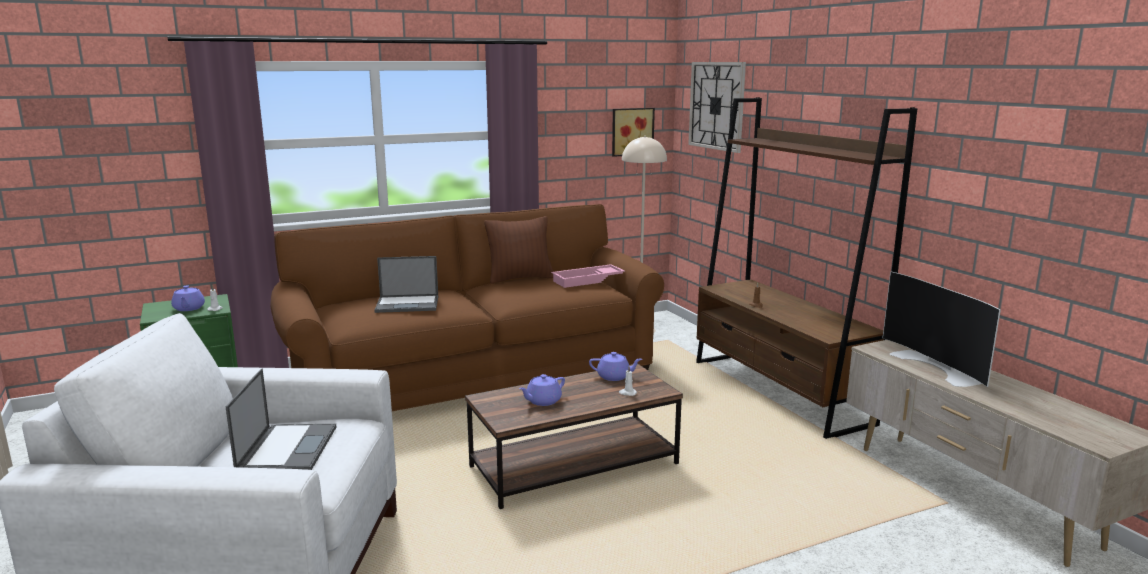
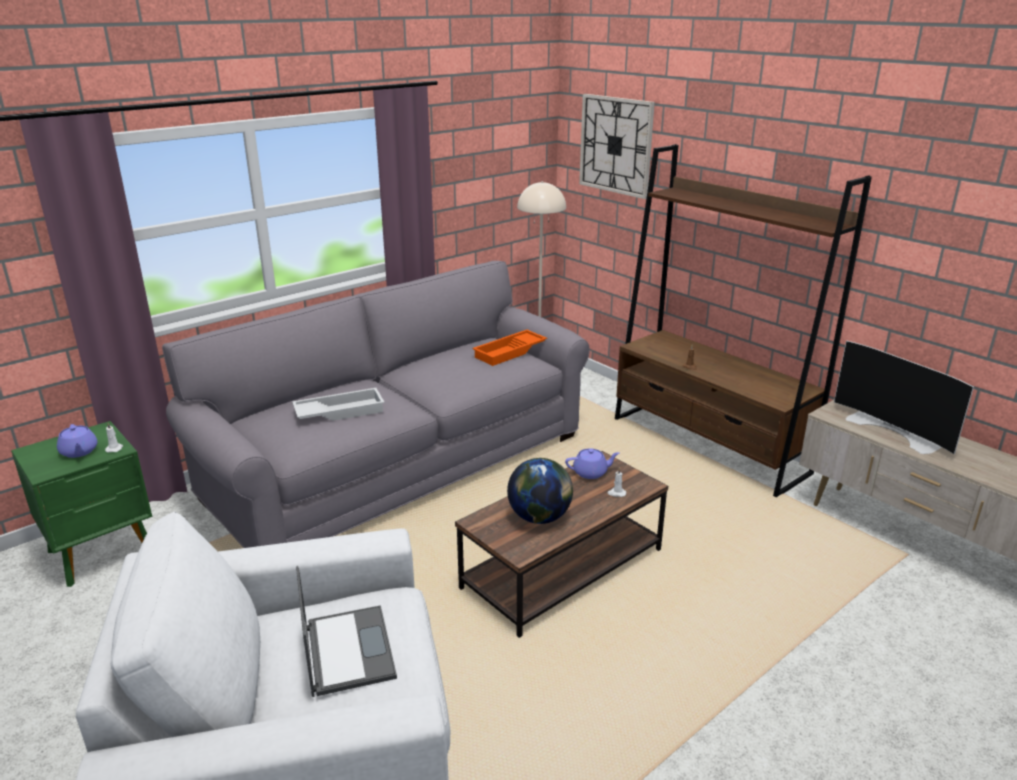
camera: 15 degrees left, 10 degrees up
(408, 304) = (340, 411): laptop -> white tray
(474, 375) = (399, 466): brown sofa -> grey sofa
(520, 278) = (436, 356): brown pillow -> none
(542, 401) = (540, 517): purple teapot -> globe
(588, 280) = (510, 352): pink tray -> orange tray
(631, 131) = (518, 172): picture -> none

